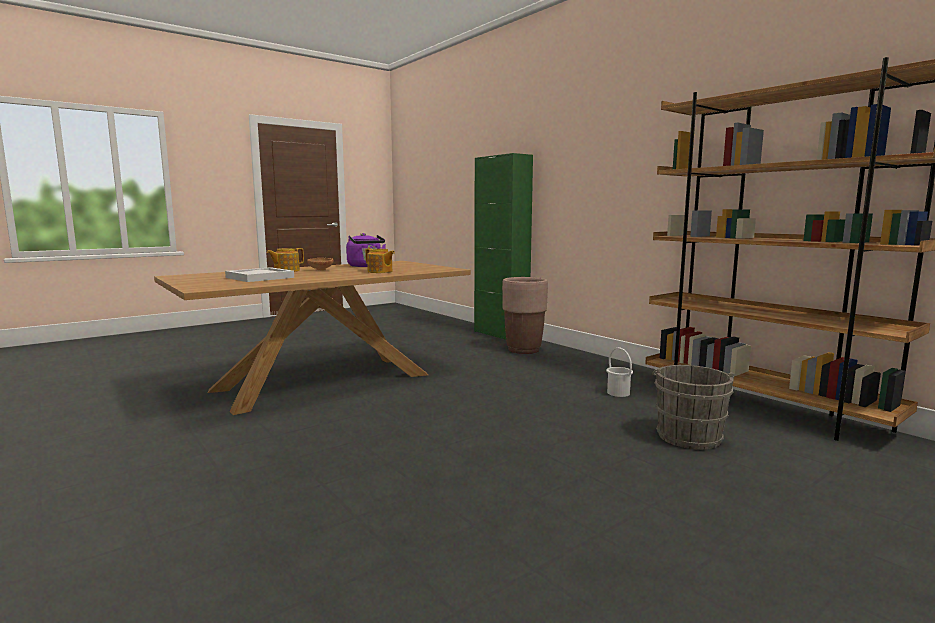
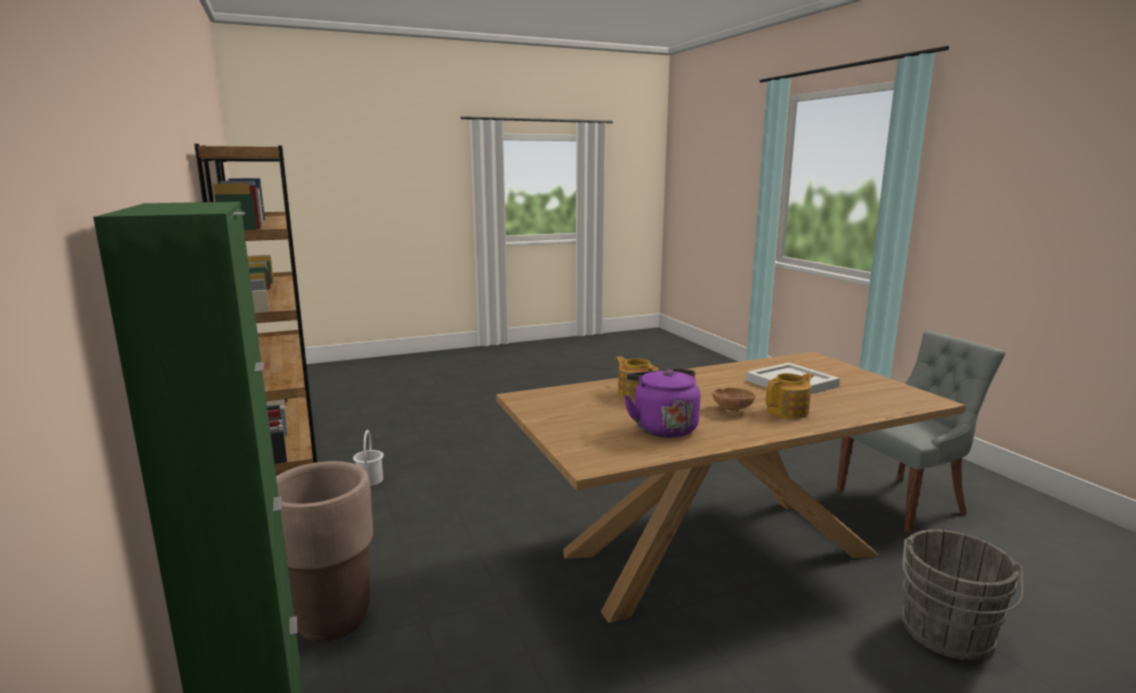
camera: 165 degrees left, 5 degrees up
(118, 424) = (903, 502): none -> grey chair
(688, 435) = (400, 432): grey bucket -> grey bucket (947, 635)

